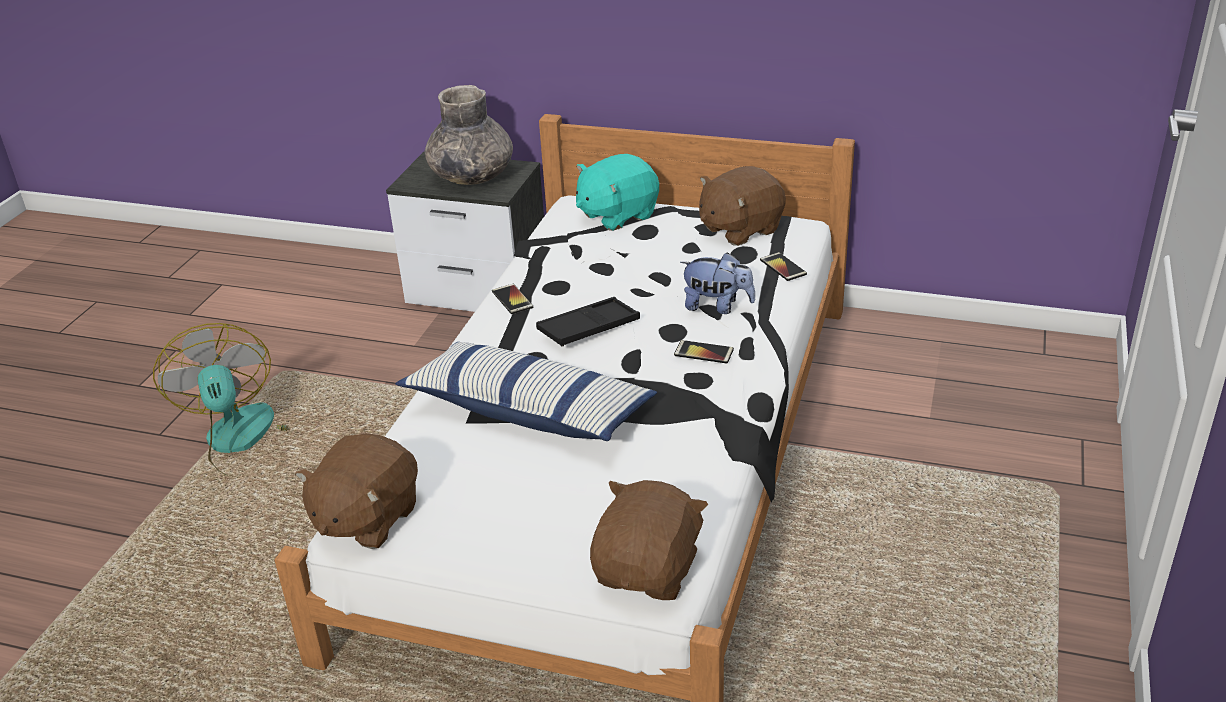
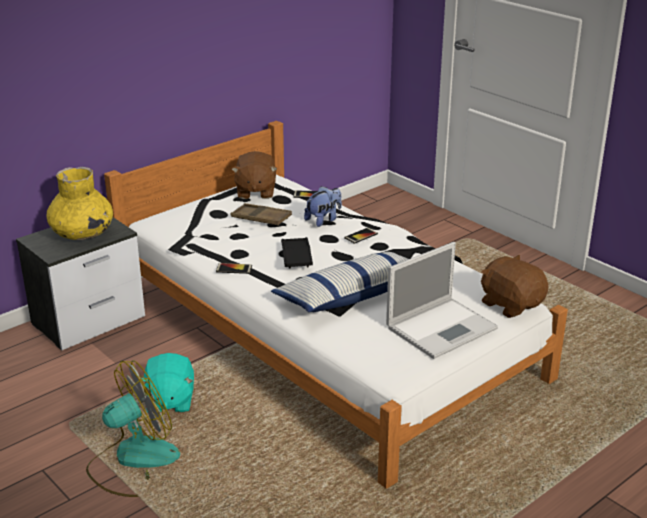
camera: 60 degrees left, 5 degrees down
(245, 442) = (133, 460): fan -> fan turned 135 degrees clockwise
(366, 519) = (393, 369): brown plush toy -> none
(471, 176) = (82, 233): grey vase -> yellow vase
(511, 523) = (442, 327): none -> laptop
(617, 215) = (186, 215): turquoise plush toy -> turquoise plush toy (169, 401)
(660, 262) = (261, 218): none -> brown tray

